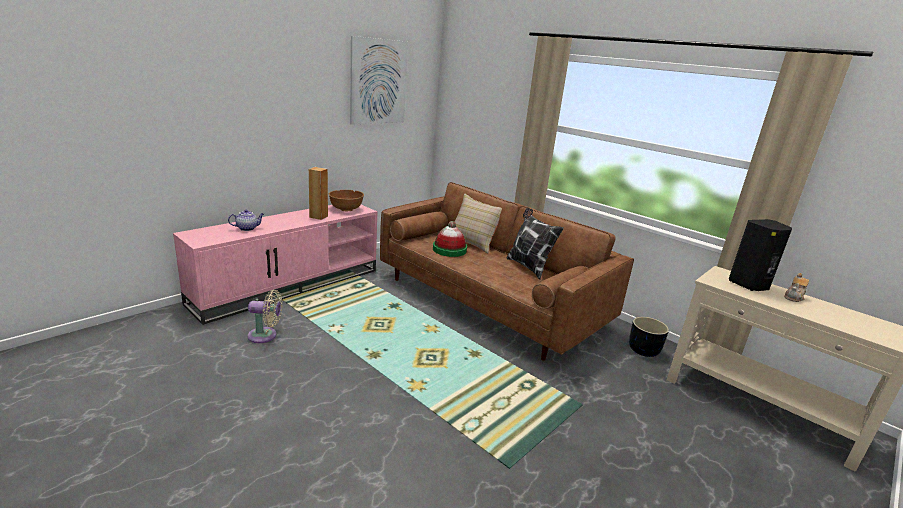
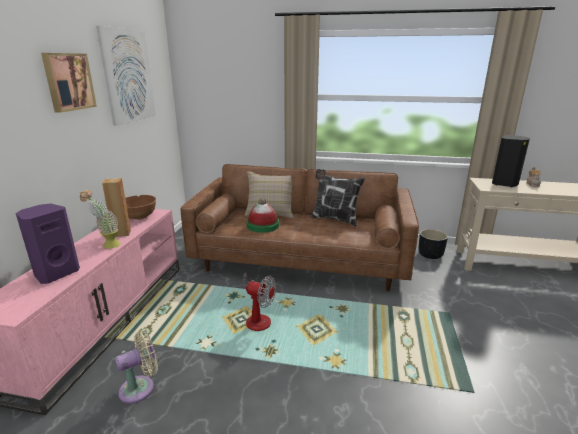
camera: 30 degrees left, 0 degrees up
(247, 228) = (56, 273): teapot -> purple speaker
(298, 221) = (107, 245): none -> potted plant
(310, 81) = (68, 82): none -> picture
(393, 328) = (256, 317): none -> fan

